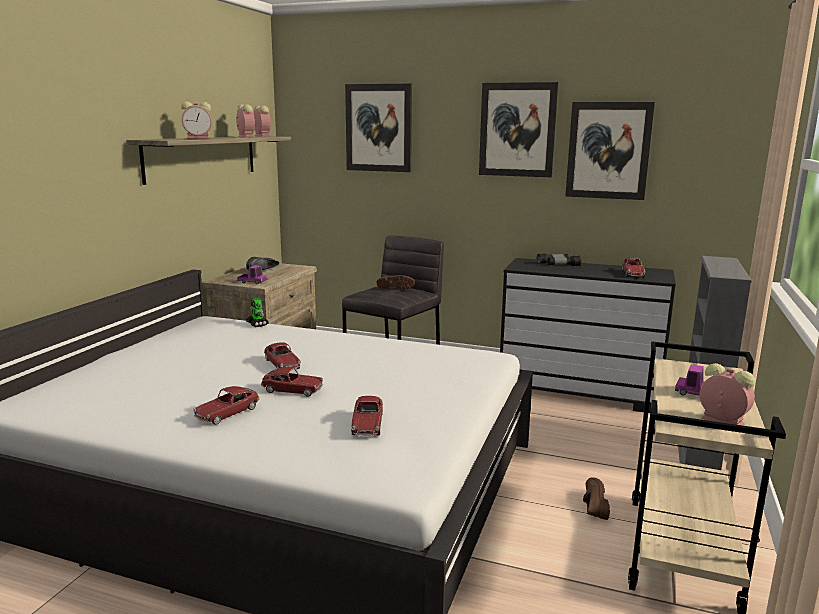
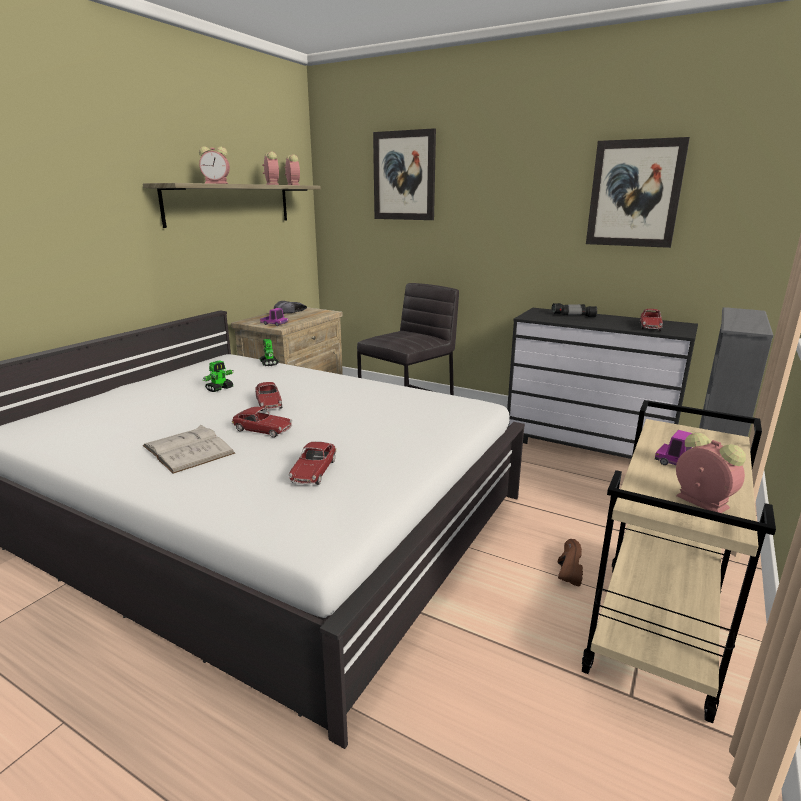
camera: 10 degrees right, 5 degrees up
(220, 352) = (220, 388): none -> toy robot
(227, 413) = (188, 449): toy car -> white book
(396, 288) = (410, 334): brown shoe -> none
(517, 130) = (539, 174): picture -> none

